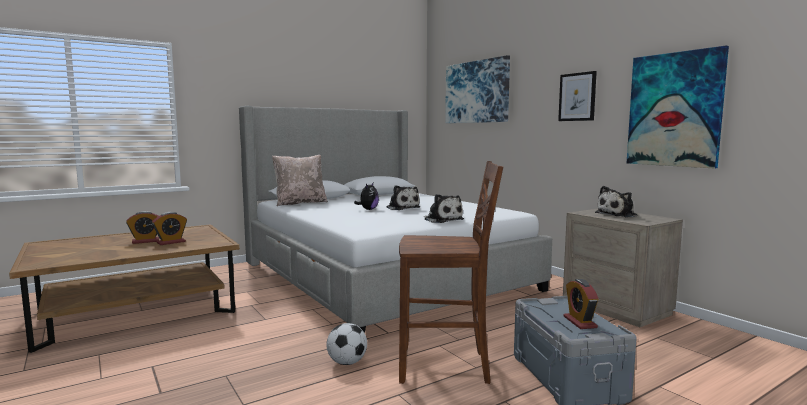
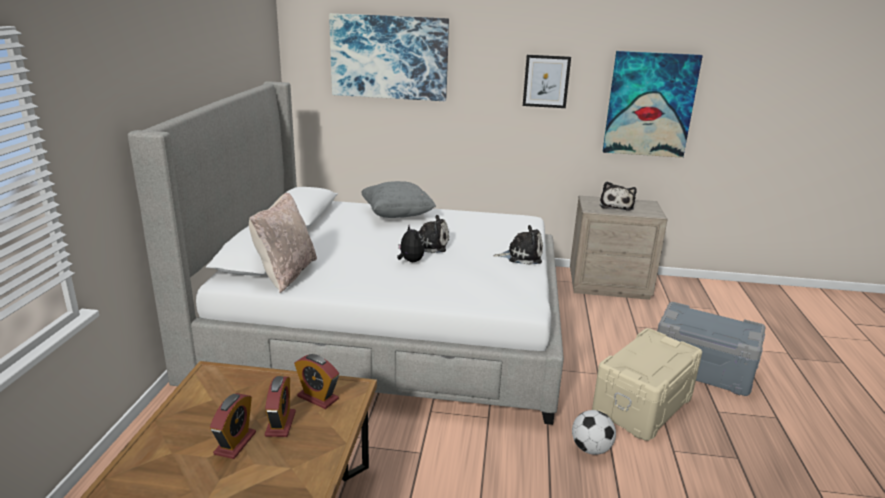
camera: 50 degrees left, 15 degrees up
(430, 199) = (397, 215): none -> grey pillow
(446, 366) = (643, 405): brown chair -> beige storage box
(580, 322) = (724, 327): alarm clock -> alarm clock (318, 398)

